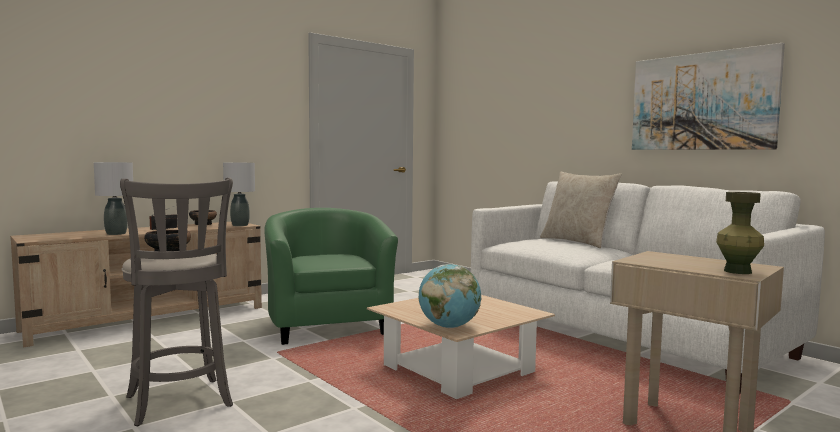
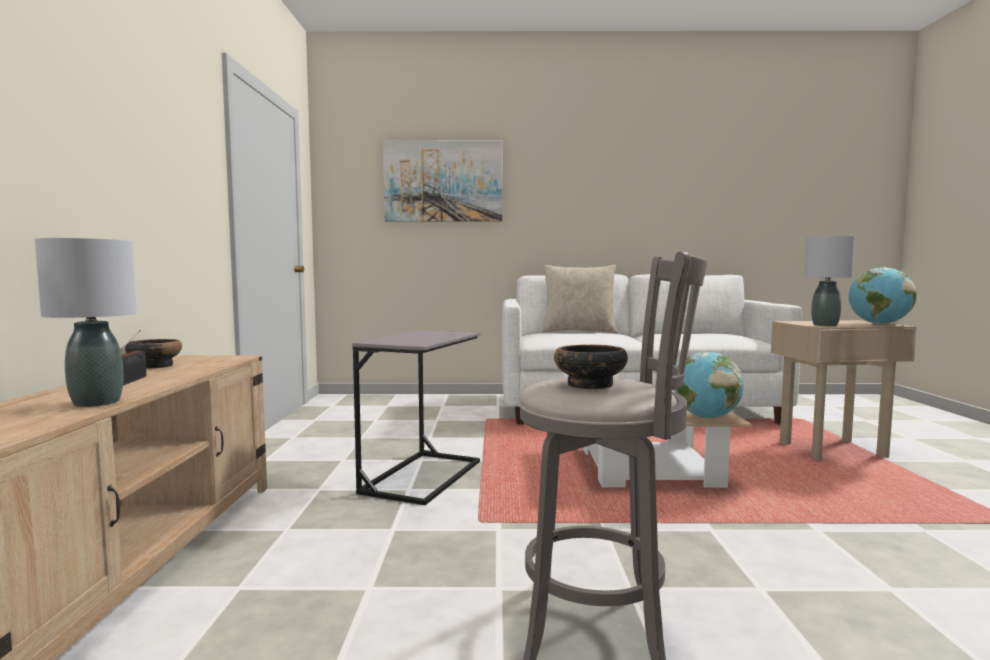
camera: 50 degrees left, 0 degrees up
(239, 225) = (231, 359): grey table lamp -> grey table lamp (825, 325)
(328, 325) = (422, 476): green armchair -> grey side table
(702, 101) = (646, 205): picture -> picture (443, 181)
(737, 271) = (879, 324): green vase -> globe

